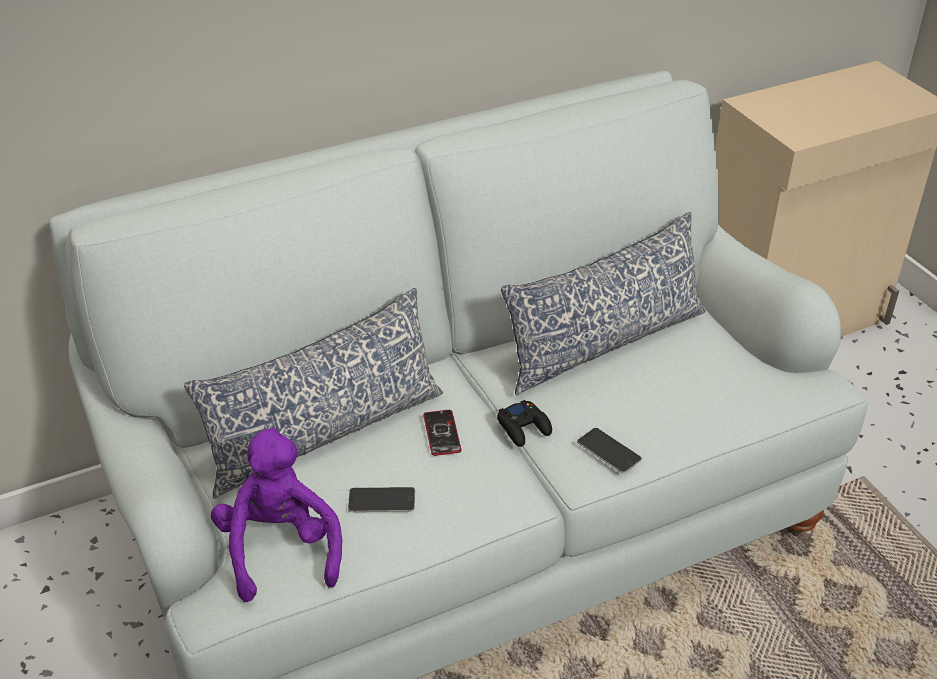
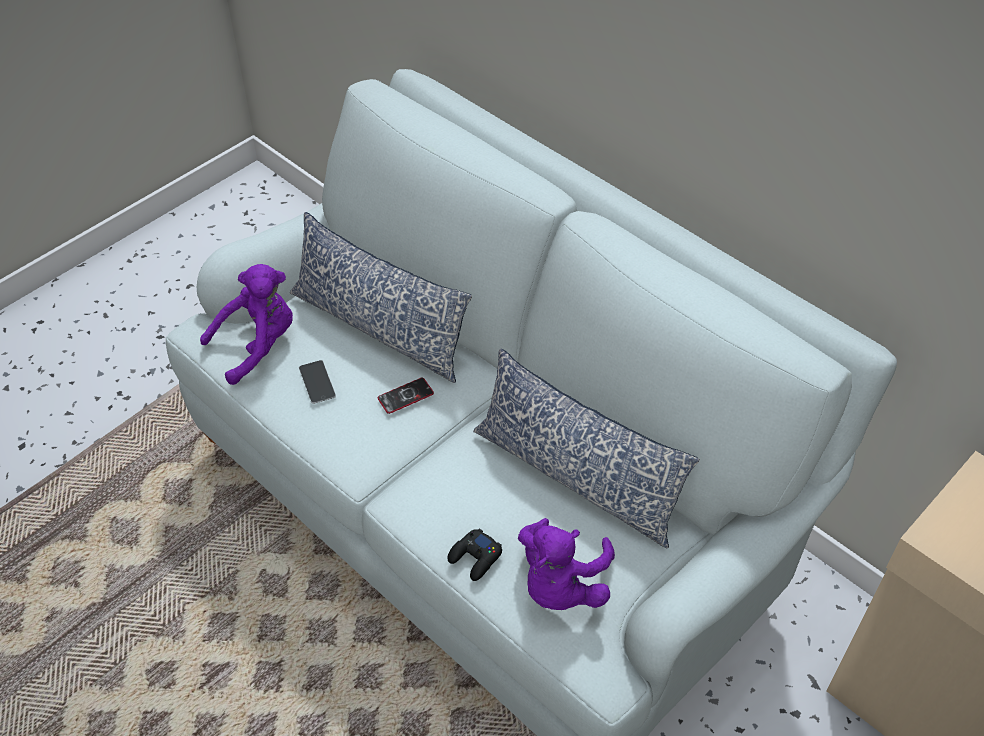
camera: 70 degrees right, 10 degrees up
(524, 428) = (439, 449): black game controller -> black game controller (475, 558)
(609, 450) = (431, 513): phone -> none
(727, 382) = (560, 585): none -> purple plush toy

